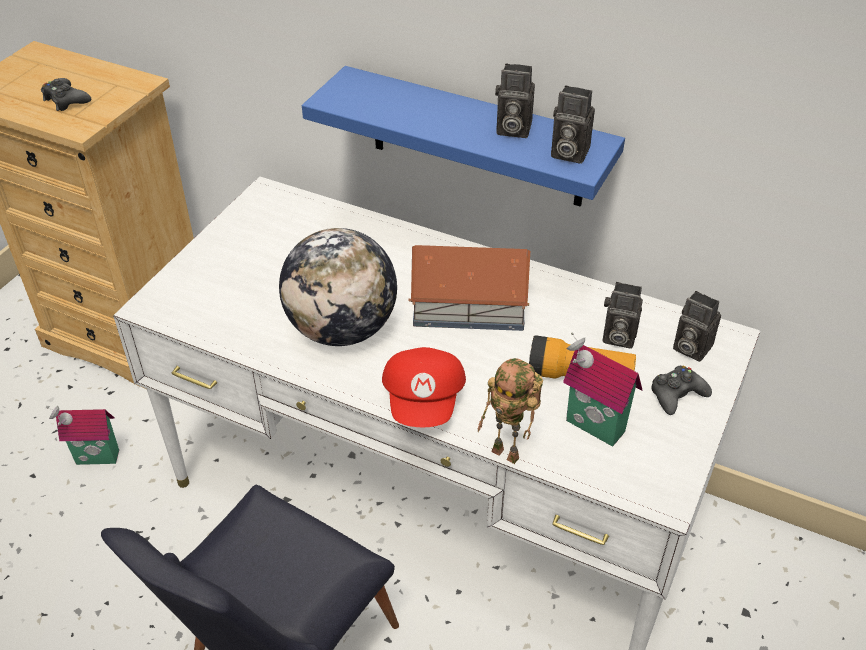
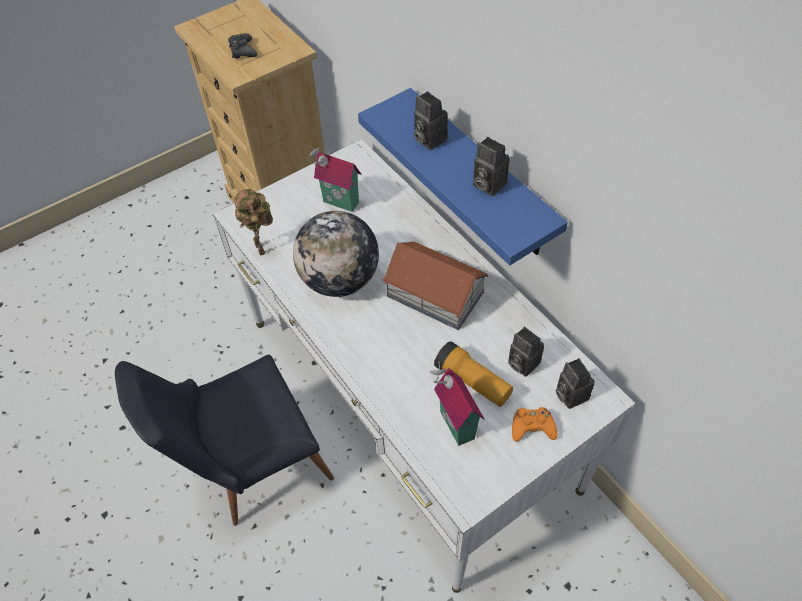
camera: 30 degrees right, 10 degrees up
(96, 459) = (220, 287): toy house -> toy house (339, 203)
(425, 401) = (358, 356): red cap -> none
(509, 453) = (386, 418): toy robot -> toy robot (262, 249)
(567, 153) = (512, 220): camera -> camera (428, 139)
(677, 395) = (532, 427): black game controller -> orange game controller

